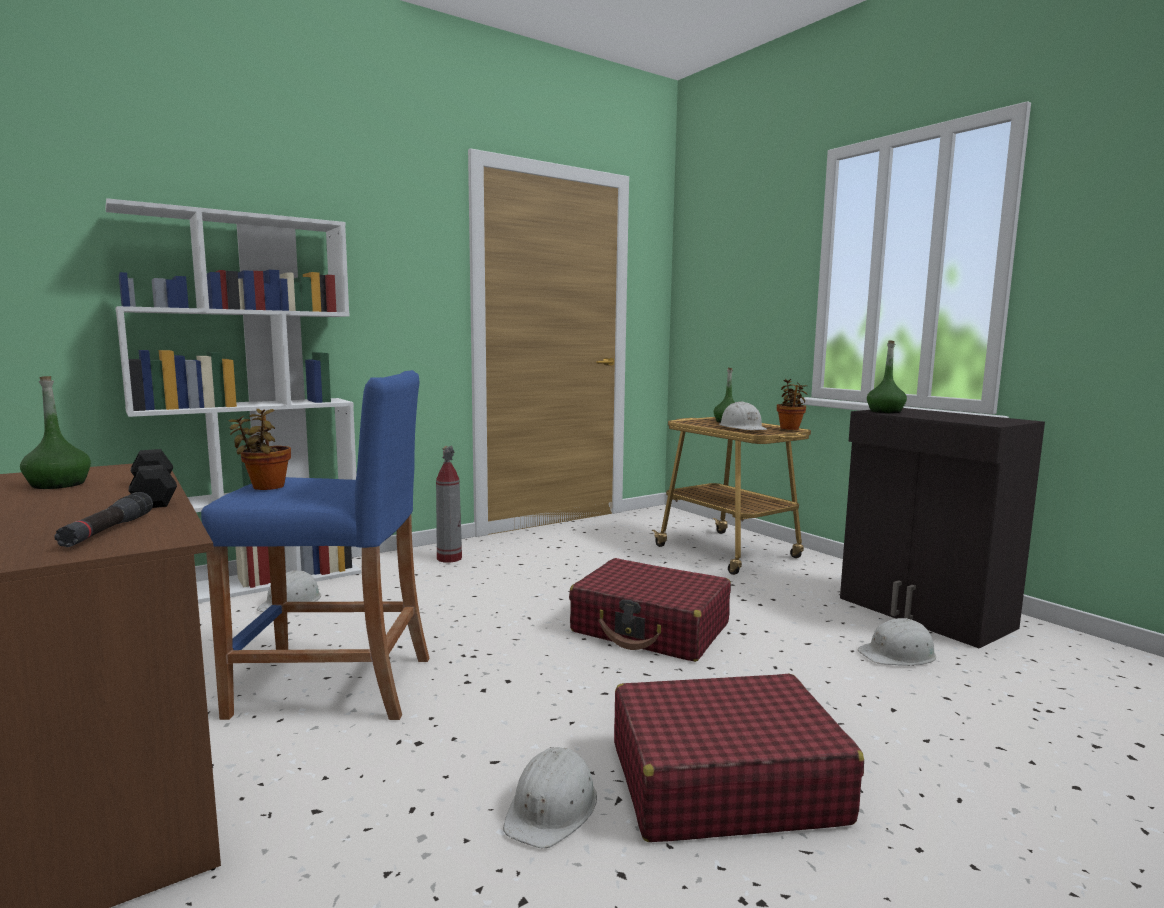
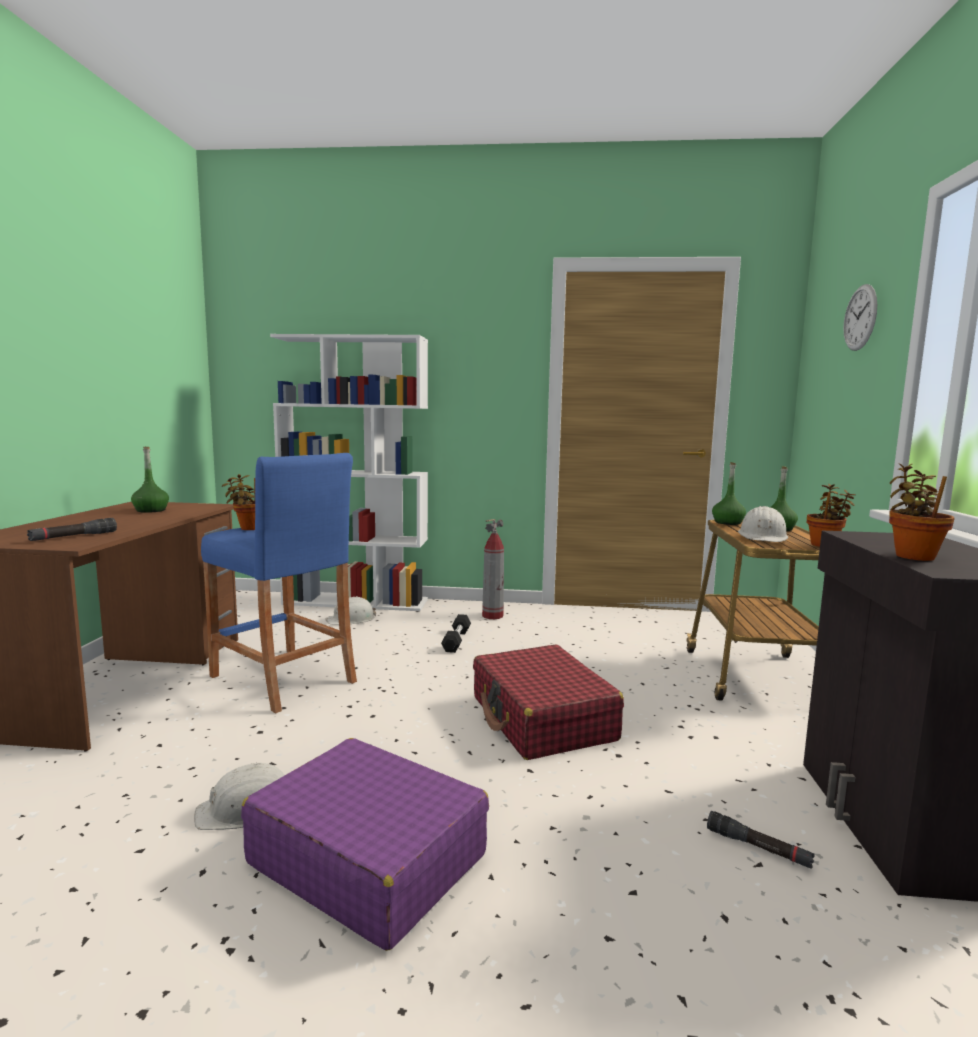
camera: 40 degrees right, 0 degrees up
(154, 494) = (158, 522): black dumbbell -> black dumbbell (456, 640)
(724, 782) = (367, 858): red suitcase -> purple suitcase
(754, 243) = (860, 318): none -> wall clock
(885, 411) = (867, 536): green bottle -> green bottle (728, 523)
(898, 654) = (758, 848): white hard hat -> black flashlight
(948, 418) = (913, 556): none -> potted plant

